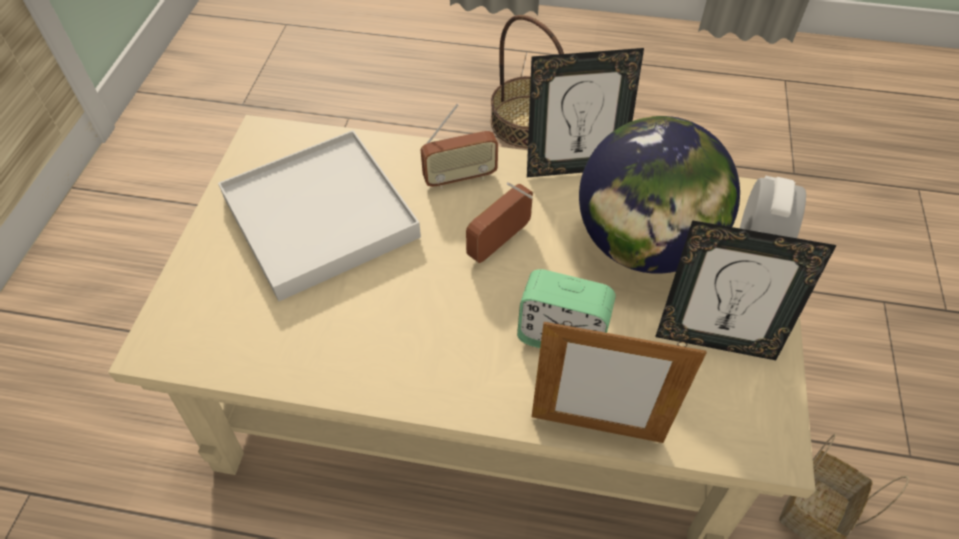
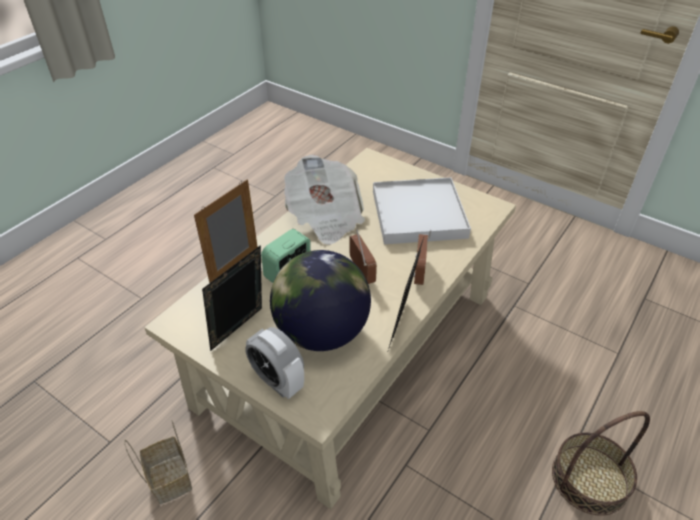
camera: 115 degrees right, 10 degrees down
(387, 347) = (325, 217): none -> newspaper

